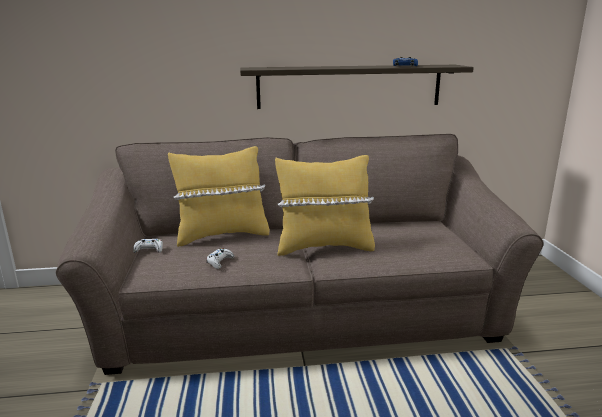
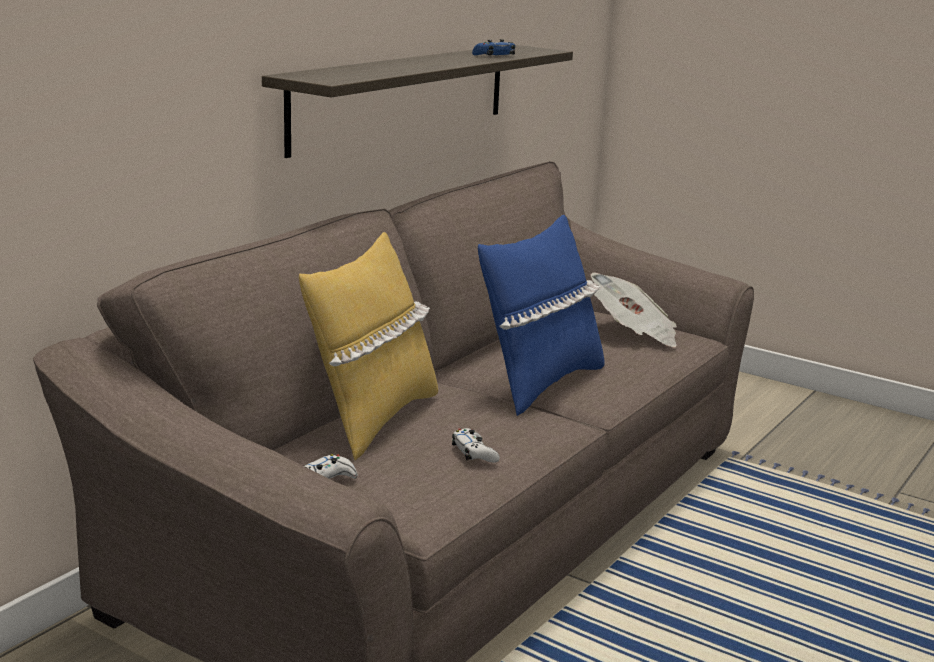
camera: 50 degrees left, 0 degrees up
(324, 247) = (539, 384): yellow pillow -> blue pillow
(432, 242) = (634, 334): none -> newspaper

